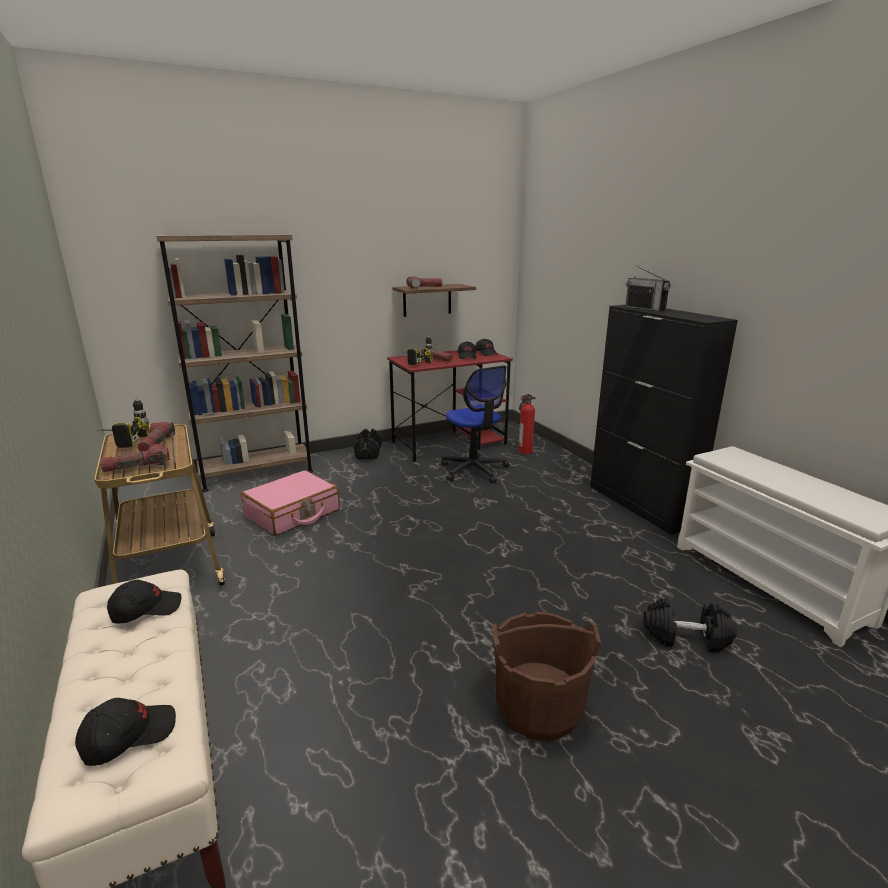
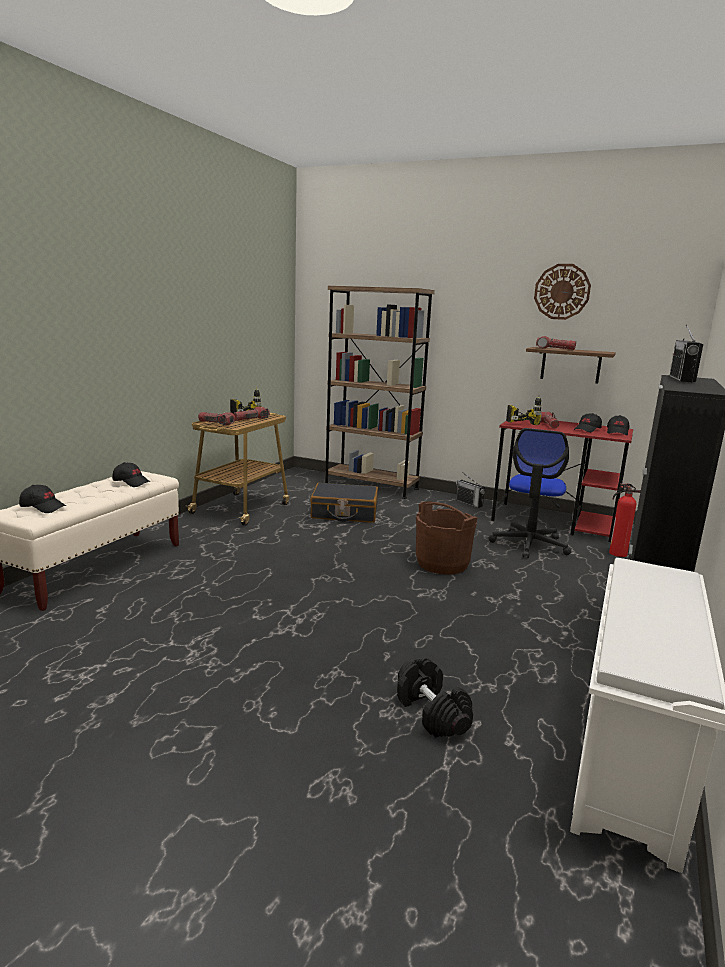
camera: 50 degrees right, 5 degrees down
(292, 513) = (344, 513): pink suitcase -> black suitcase
(368, 453) = (469, 503): black dumbbell -> radio
(410, 231) = (562, 291): none -> wall clock
(538, 707) = (252, 660): brown bucket -> brown bucket (442, 564)

